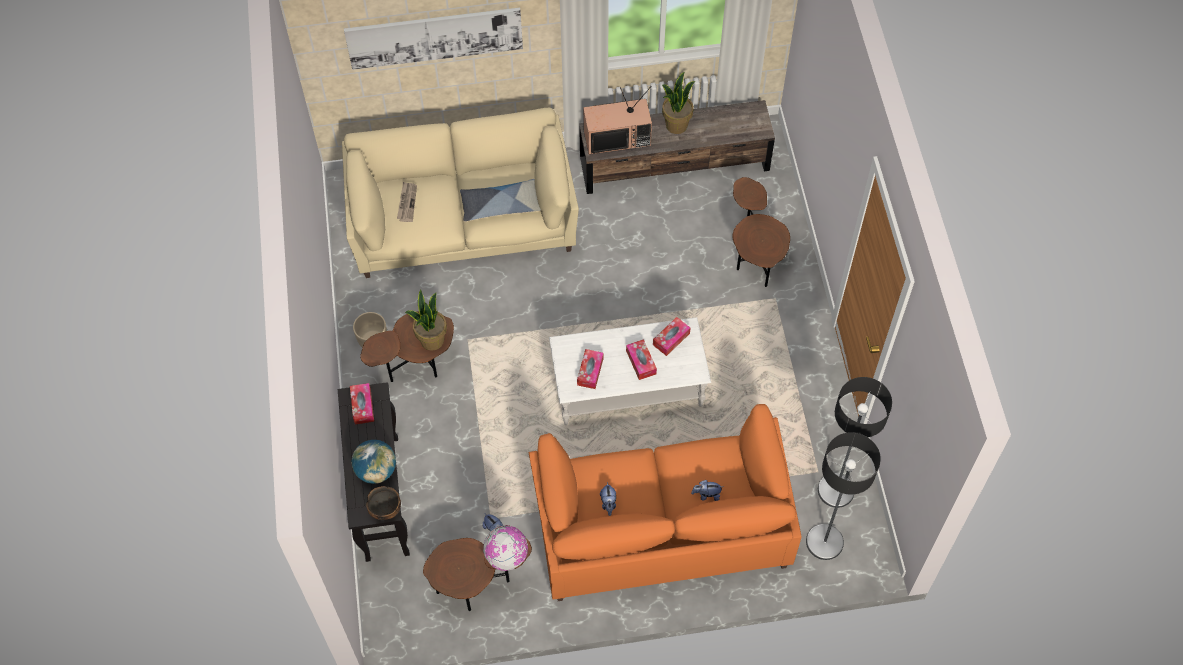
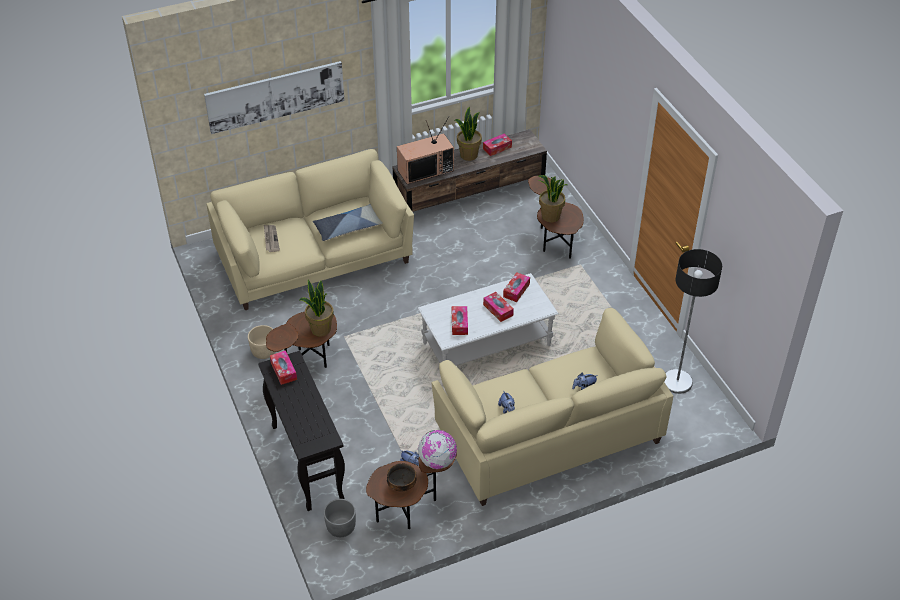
camera: 15 degrees left, 15 degrees down
(376, 470) = (310, 413): globe -> none
(385, 509) = (327, 439): bowl -> bowl (402, 485)
(396, 590) = (341, 527): none -> grey planter
(661, 526) = (548, 434): orange sofa -> beige sofa
(714, 121) = (497, 148): none -> tissue box
(749, 236) = (550, 216): none -> potted plant
(824, 542) = (682, 419): floor lamp -> none

